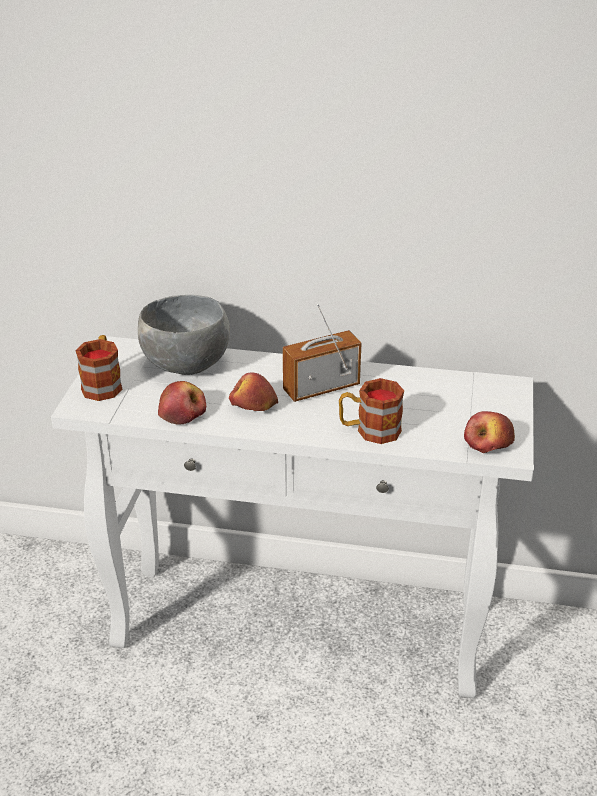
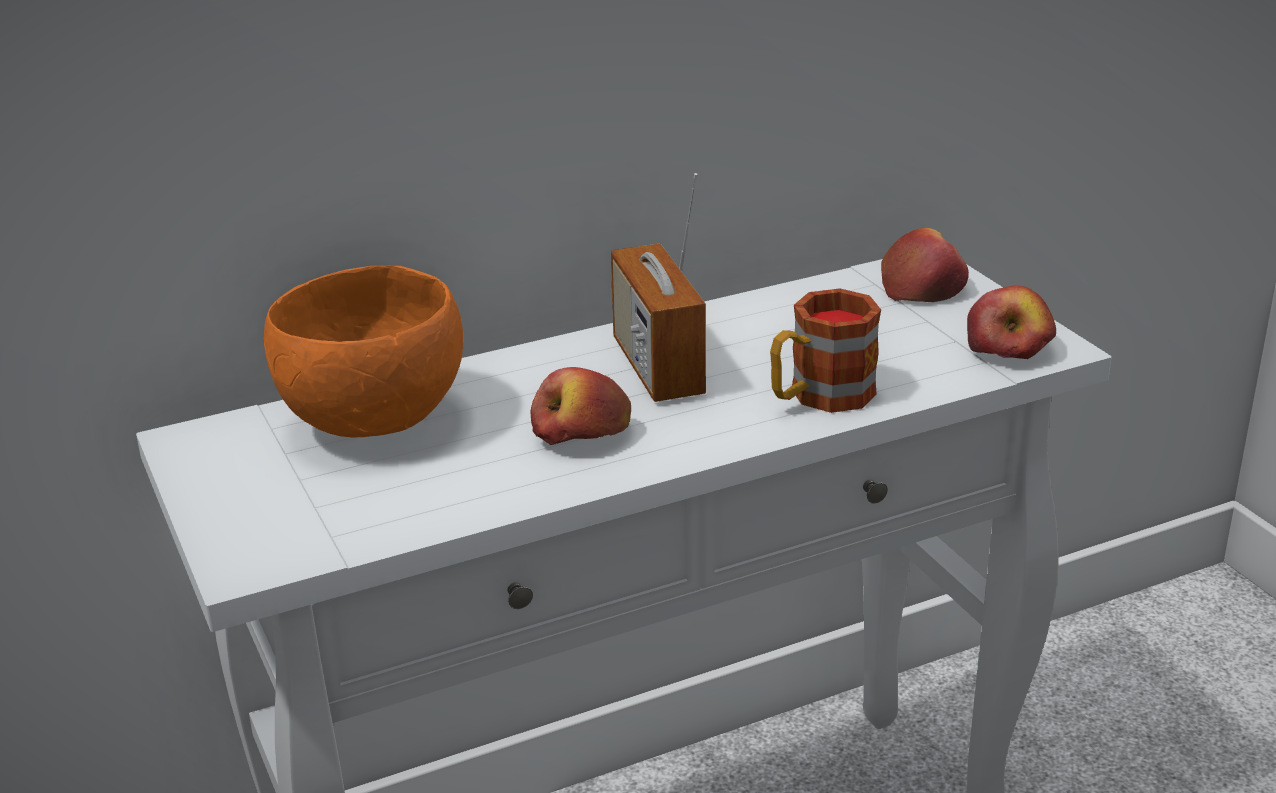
camera: 35 degrees left, 5 degrees down
(103, 384) = (246, 508): mug -> none
(182, 413) = (470, 494): apple -> apple (923, 287)
(187, 366) = (377, 421): grey bowl -> orange bowl
(321, 388) = (657, 368): radio -> radio turned 45 degrees counterclockwise

